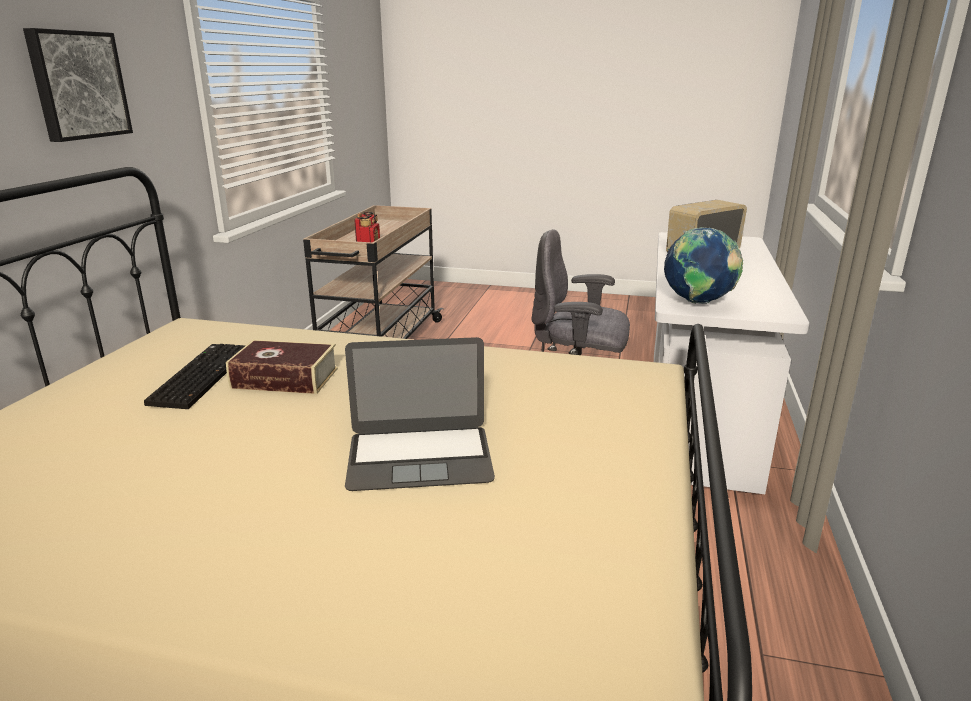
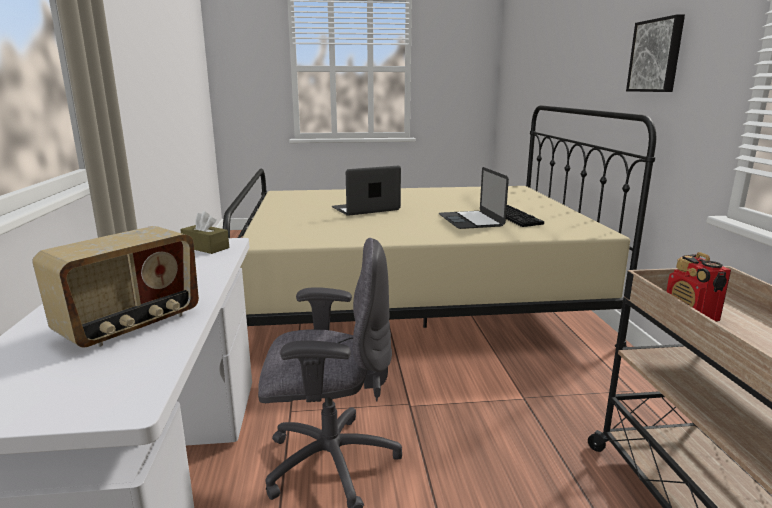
camera: 160 degrees right, 5 degrees down
(285, 378) = (470, 220): book -> laptop
(698, 303) = (206, 247): globe -> brown tissue box

